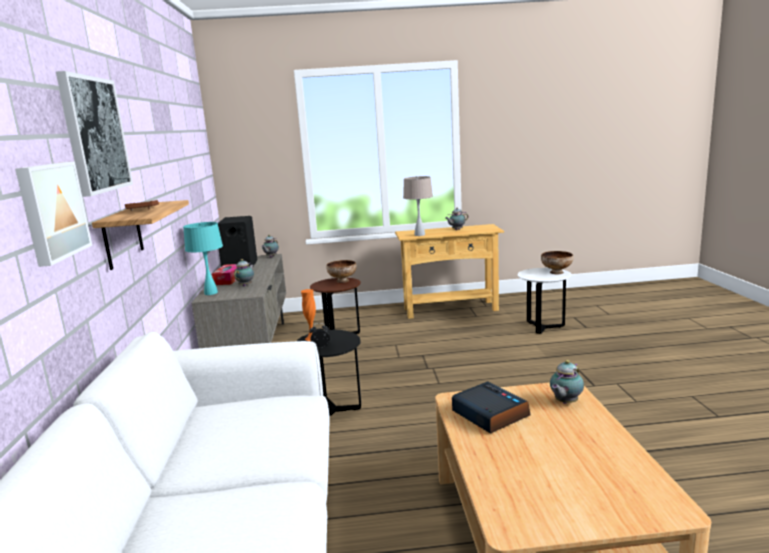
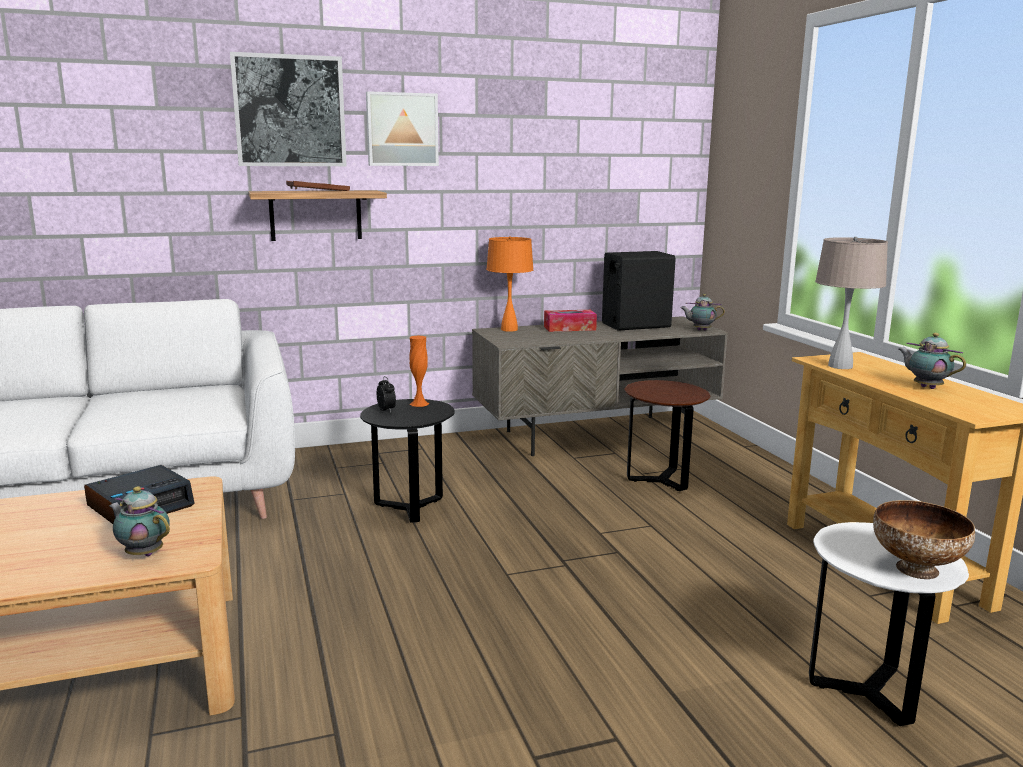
camera: 75 degrees right, 0 degrees up
(51, 211) = (178, 170): picture -> picture (402, 129)
(210, 293) = (509, 329): turquoise table lamp -> orange table lamp
(246, 285) = (546, 336): teapot -> none
(342, 281) = (685, 393): bowl -> none

